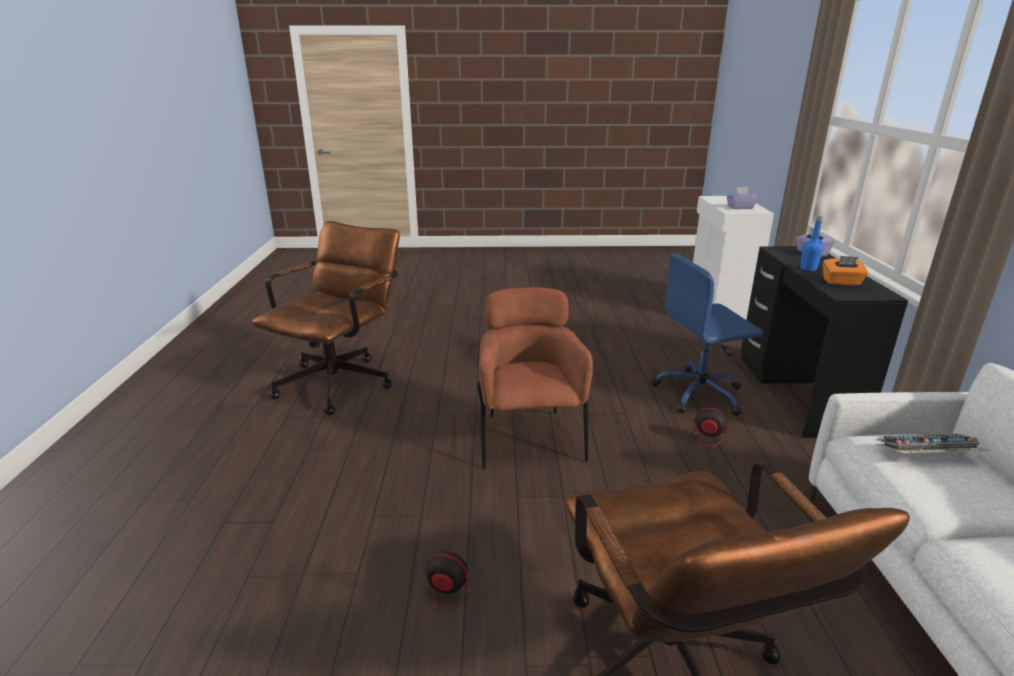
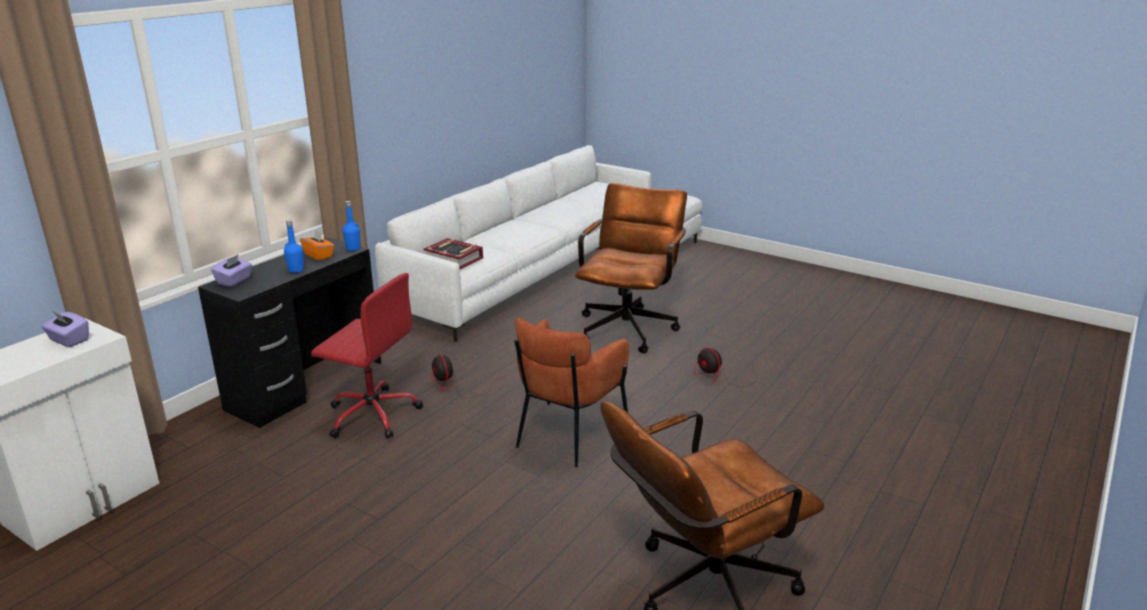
camera: 145 degrees left, 0 degrees up
(700, 393) = (371, 414): blue office chair -> red office chair
(845, 296) = (353, 248): none -> blue bottle
(927, 454) = (454, 259): keyboard -> book

